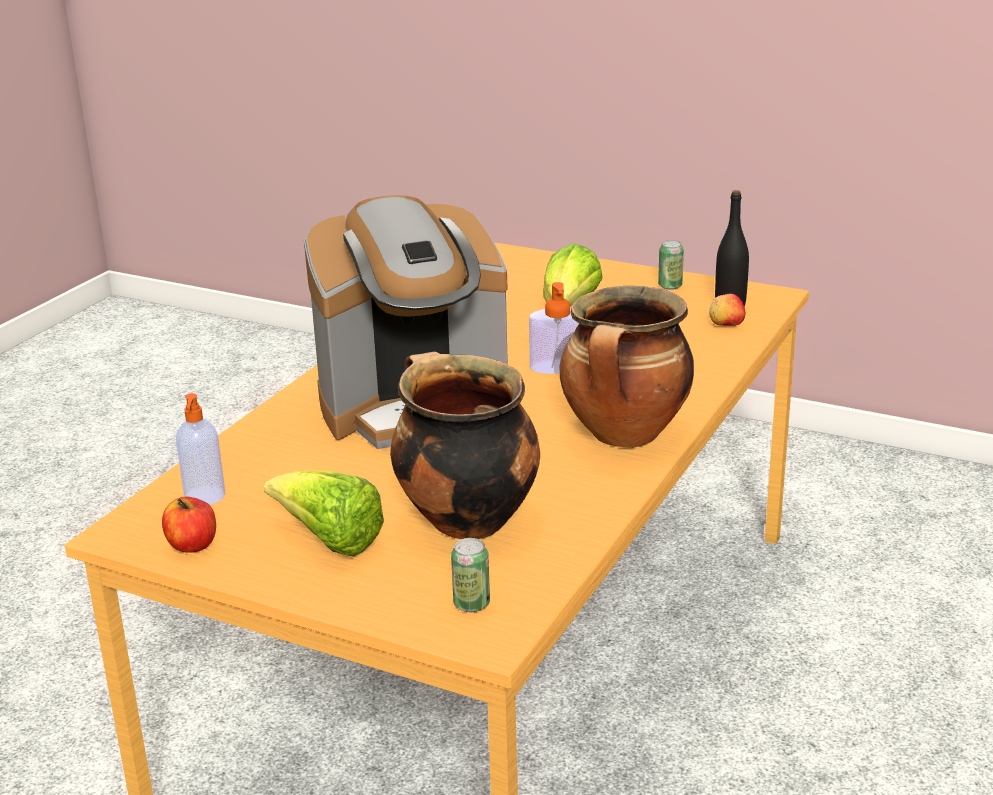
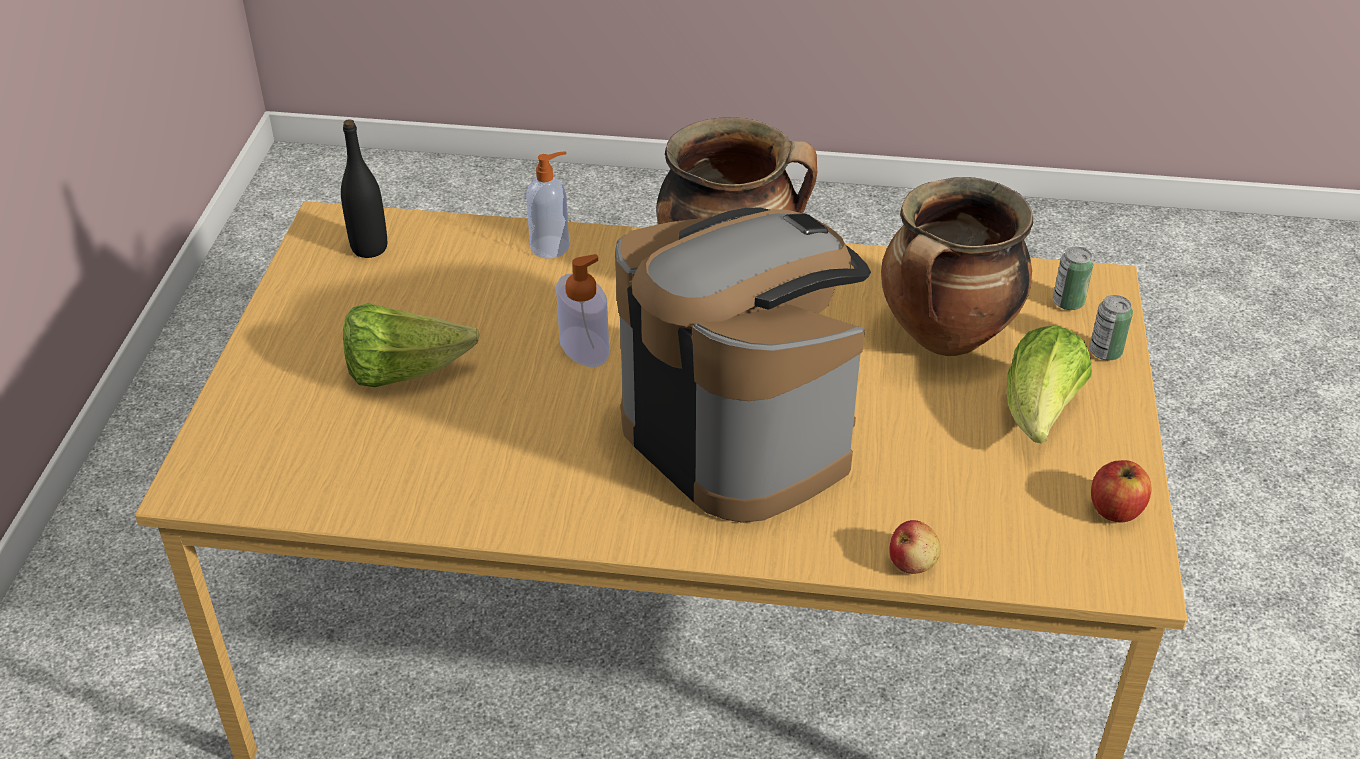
camera: 110 degrees left, 15 degrees up
(204, 497) = (1028, 538): soap dispenser -> soap dispenser (551, 247)
(670, 286) = (309, 301): can -> can (1105, 352)
(726, 325) = (426, 244): apple -> apple (912, 561)

